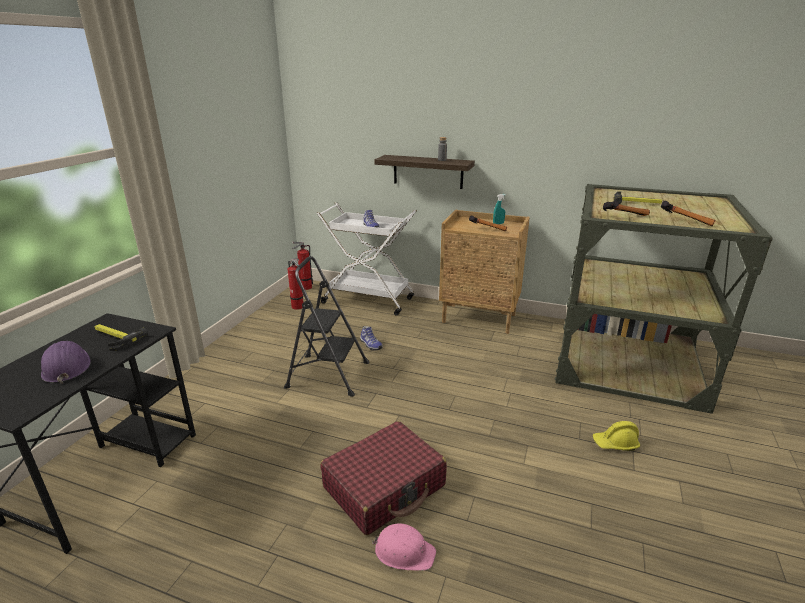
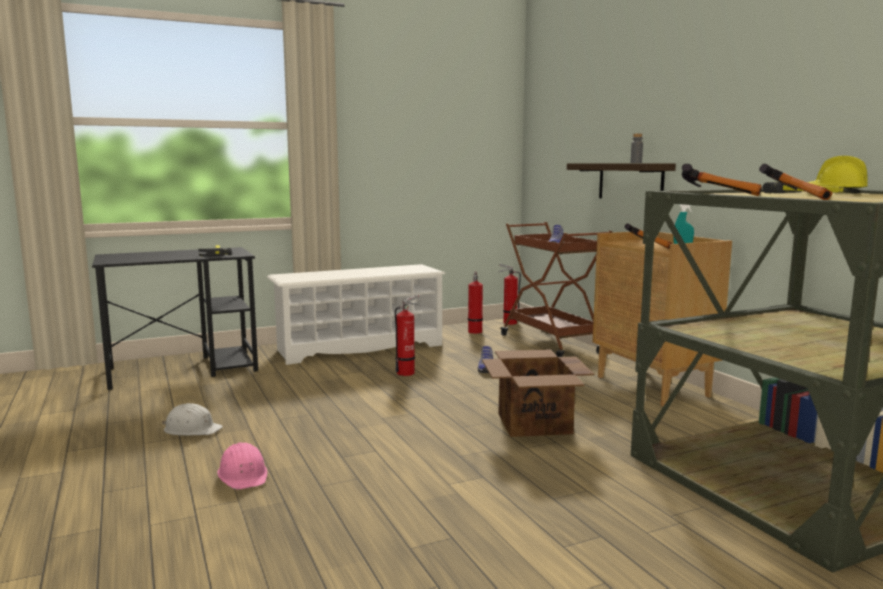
camera: 45 degrees right, 15 degrees down
(66, 367) = (166, 256): purple hard hat -> none
(238, 362) = (359, 347): none -> white shoe rack
(270, 538) = (192, 429): none -> white hard hat
(325, 373) = (407, 372): black step ladder -> fire extinguisher
(368, 301) = (550, 344): white cart -> brown cart
(385, 487) = (307, 442): red suitcase -> none
(478, 383) = (534, 424): none -> cardboard box
(615, 443) = (591, 521): yellow hard hat -> yellow hard hat (832, 192)

